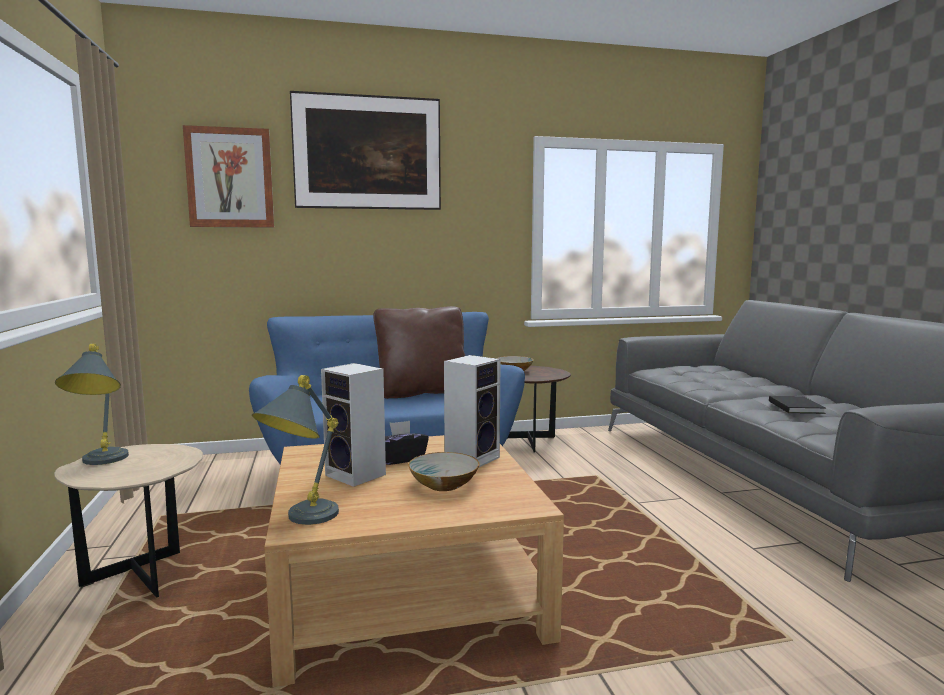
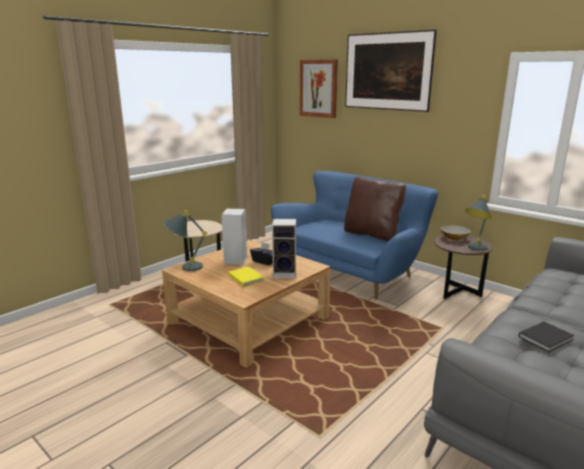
camera: 55 degrees right, 10 degrees up
(100, 463) = (191, 224): grey table lamp -> grey table lamp (474, 249)
(443, 484) = (246, 277): bowl -> yellow book

